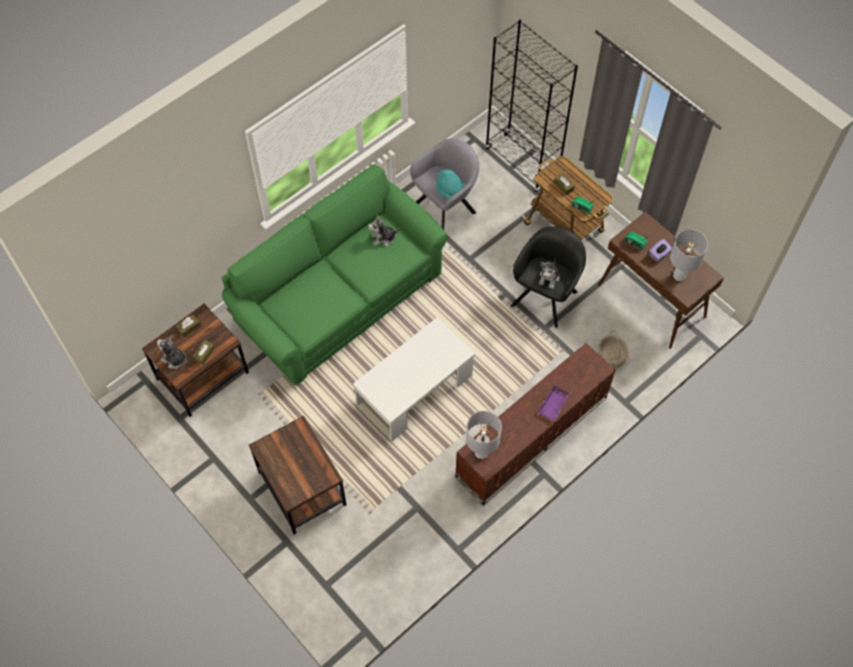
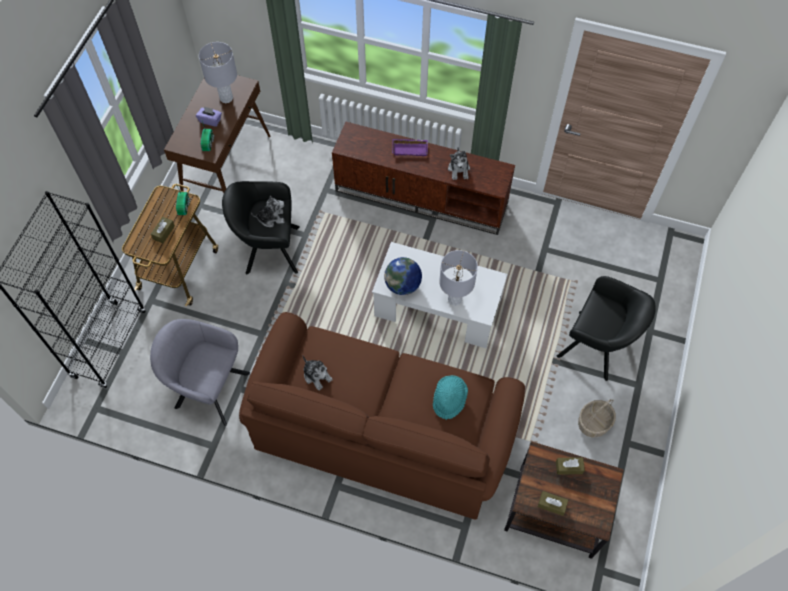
camera: 120 degrees left, 0 degrees up
(174, 359) = (596, 495): plush toy -> plush toy (459, 169)
(301, 489) = (597, 347): brown side table -> black armchair
(339, 299) = (382, 431): green sofa -> brown sofa
(429, 340) = (402, 285): none -> globe
(450, 190) = (210, 354): turquoise hat -> turquoise hat (449, 400)
(481, 453) = (492, 179): grey table lamp -> grey table lamp (454, 299)
(611, 357) = (305, 173): basket -> basket (593, 422)

